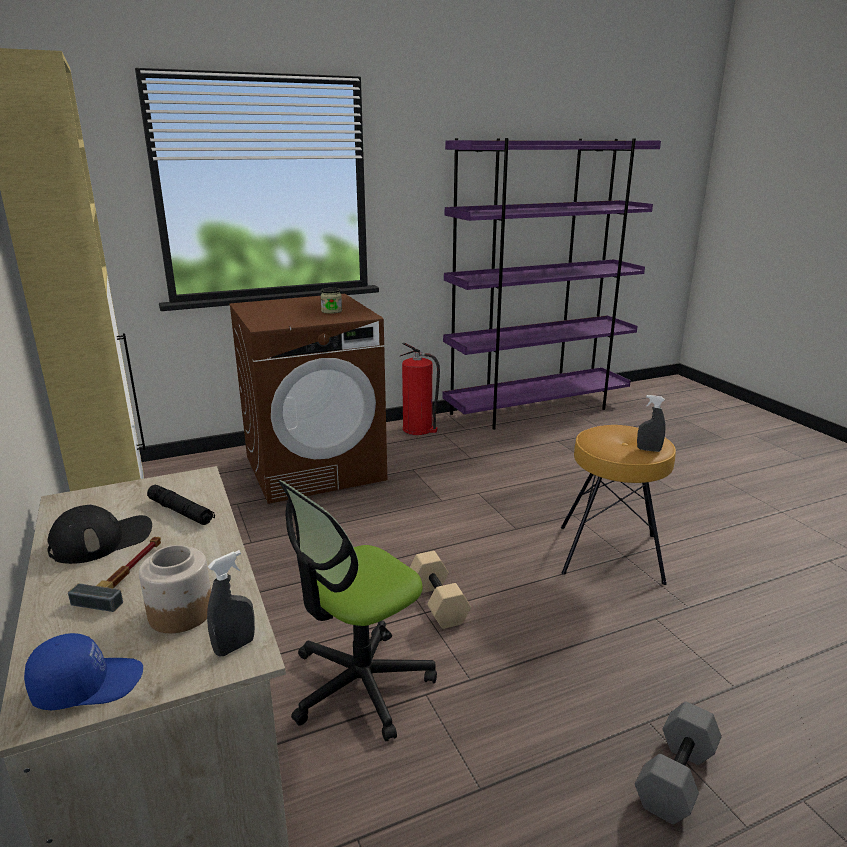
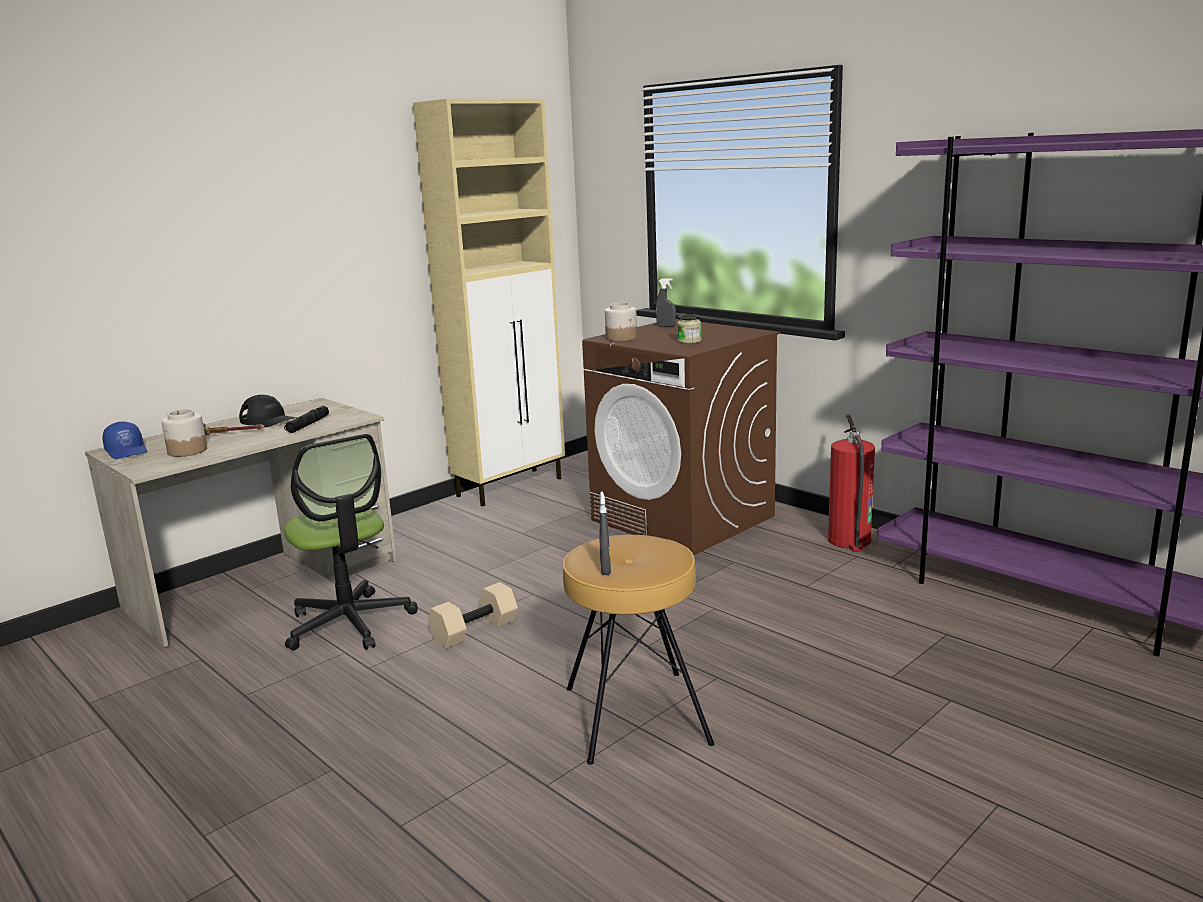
camera: 70 degrees right, 5 degrees down
(235, 647) = (153, 467): grey spray bottle -> grey spray bottle (666, 326)
(277, 322) = (621, 338): none -> jar
(360, 684) = (349, 623): office chair -> office chair turned 150 degrees counterclockwise
(674, 775) = (263, 789): grey dumbbell -> none

